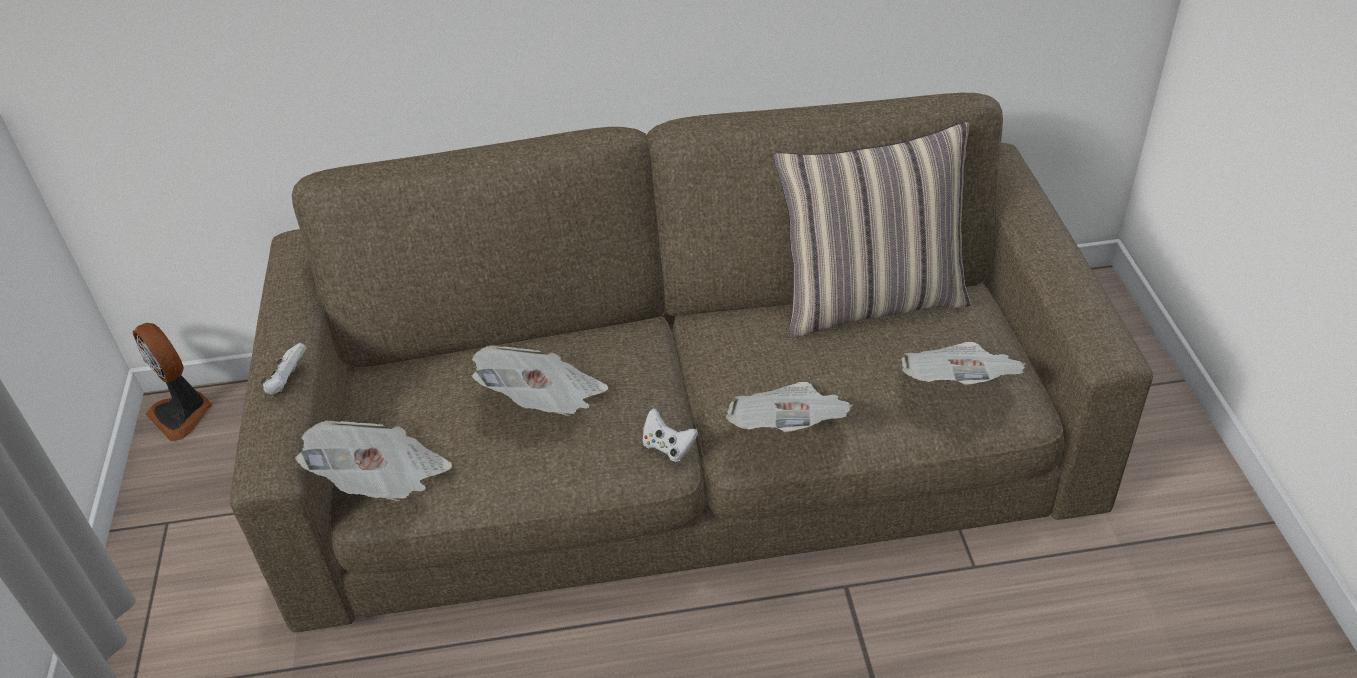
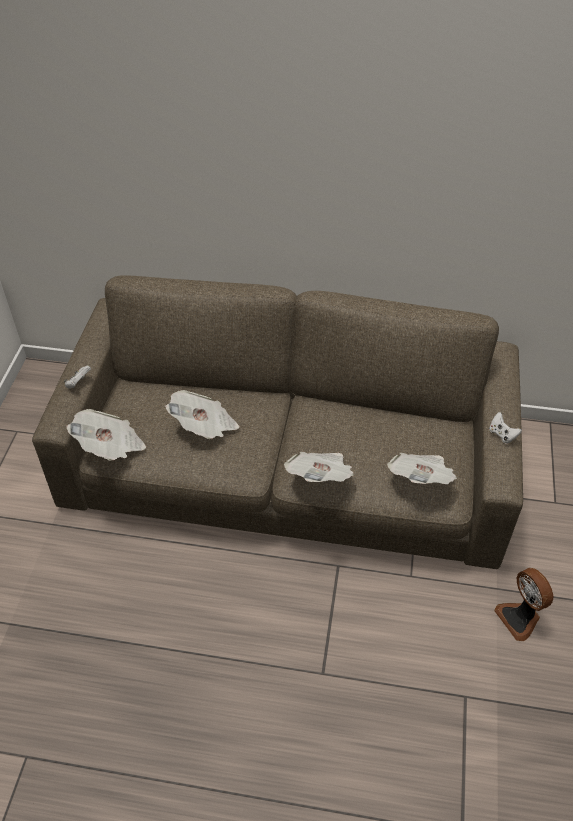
camera: 15 degrees right, 5 degrees up
(183, 413) = (41, 374): fan -> fan (520, 618)
(668, 447) = (256, 469): white game controller -> white game controller (502, 434)
(871, 300) = (401, 416): pillow -> none

